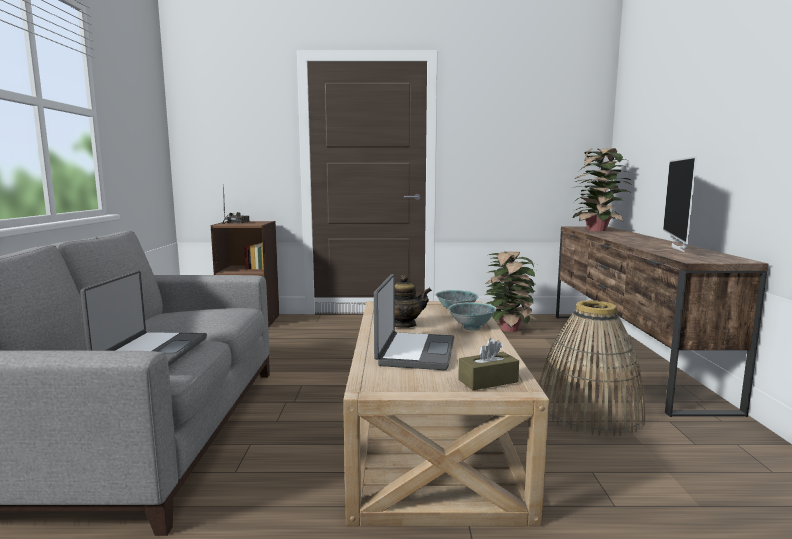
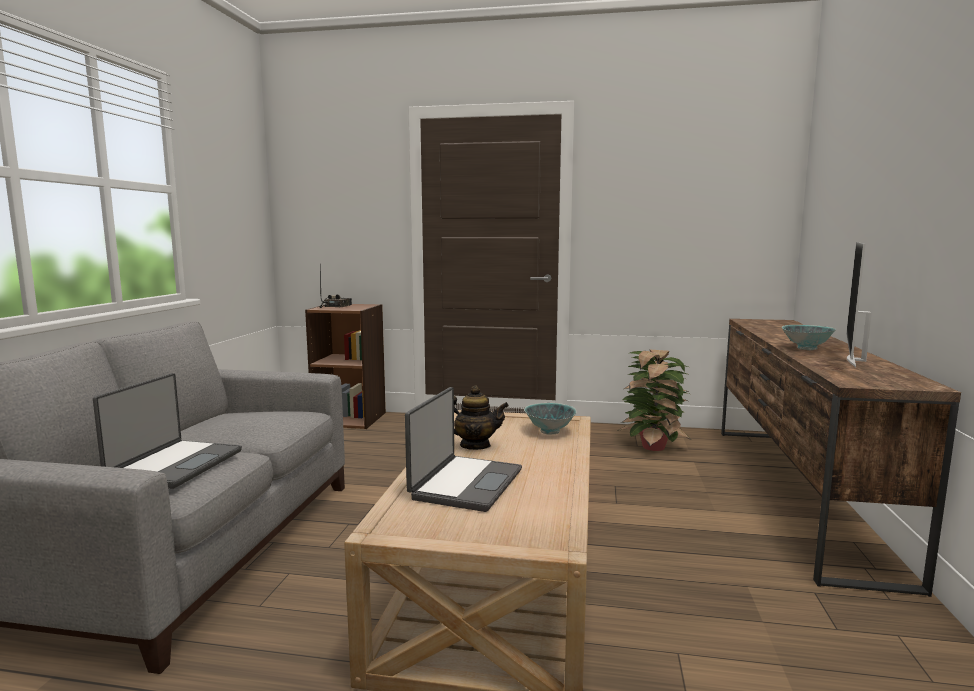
camera: 10 degrees right, 0 degrees up
(472, 328) = (555, 454): bowl -> bowl (806, 348)
(488, 381) = (526, 531): brown tissue box -> none
(589, 410) = (710, 567): basket -> none
(598, 230) = (772, 326): potted plant -> none

